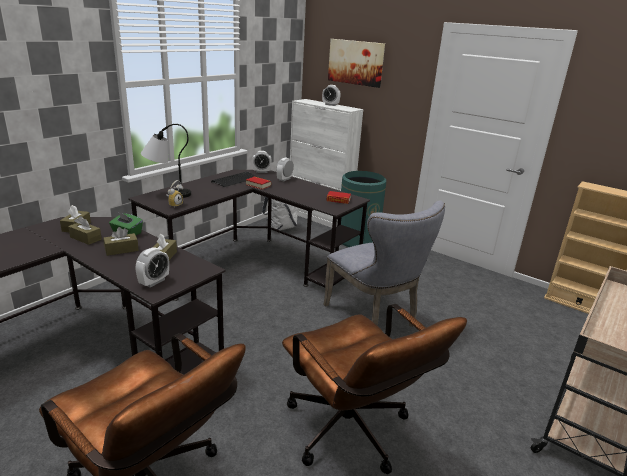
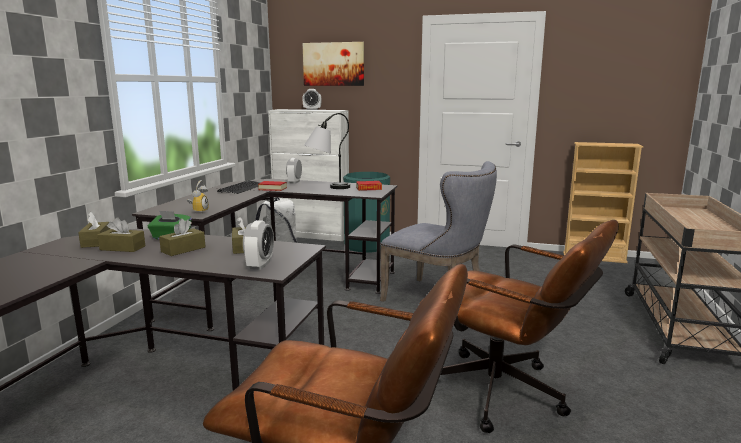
camera: 20 degrees left, 10 degrees down
(167, 194) = (177, 205): table lamp -> table lamp (327, 188)
(261, 171) = (262, 180): alarm clock -> none

